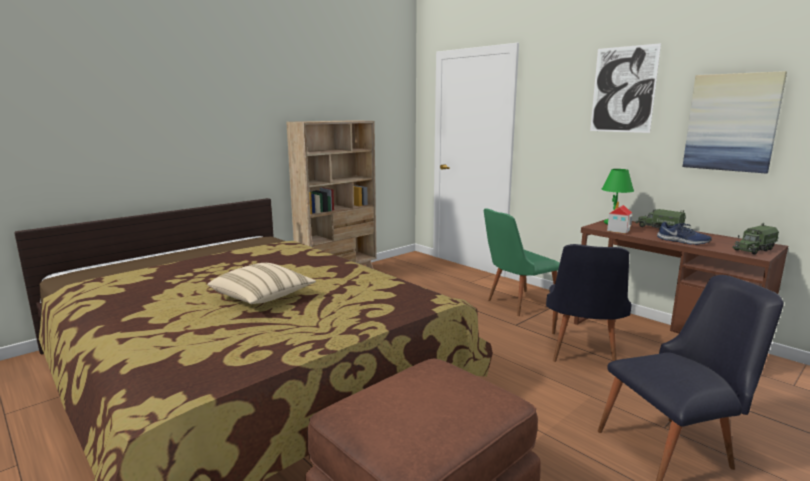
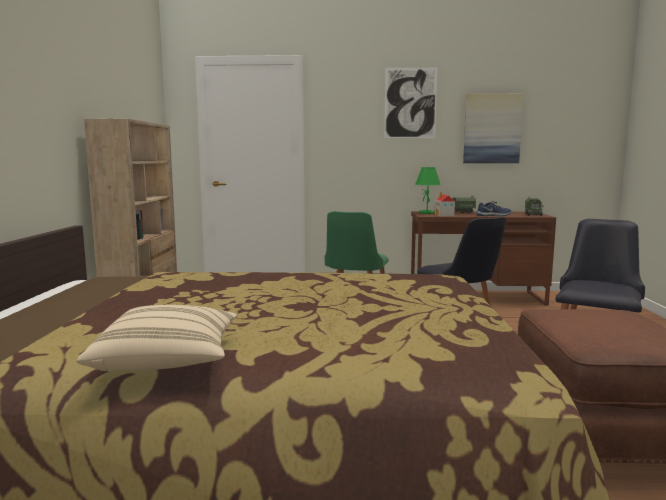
camera: 45 degrees left, 5 degrees down
(263, 298) = (326, 307): beige pillow -> beige pillow (168, 361)

